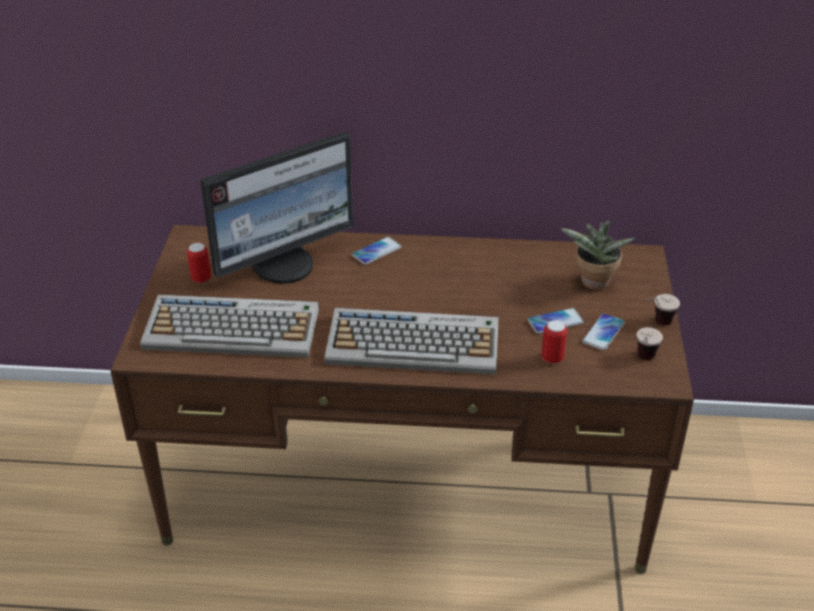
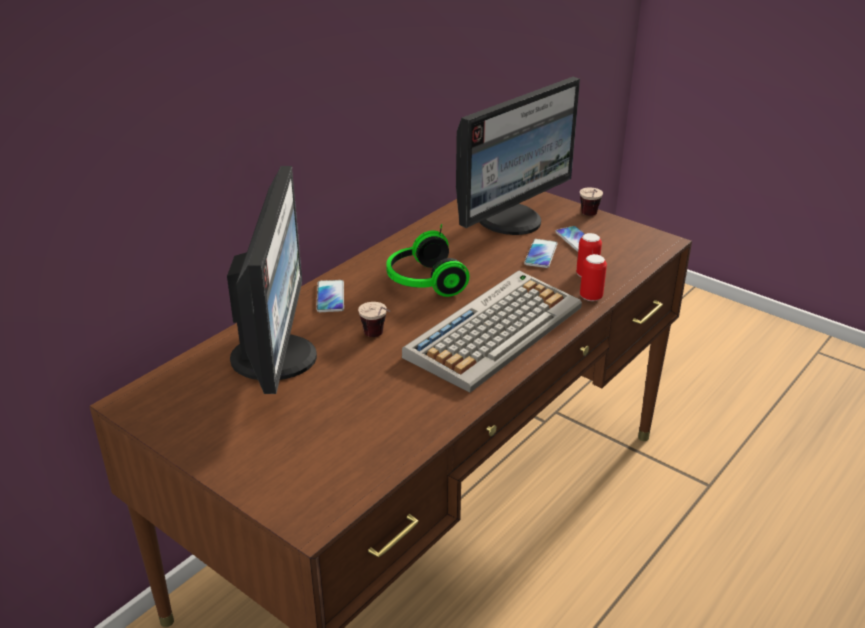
camera: 55 degrees left, 5 degrees down
(201, 279) = (225, 422): can -> can (591, 297)
(234, 328) = (344, 430): keyboard -> none
(443, 282) = (423, 282): none -> headphones
(593, 284) = (511, 220): potted plant -> monitor
(643, 361) = (629, 240): cup -> cup (378, 338)

